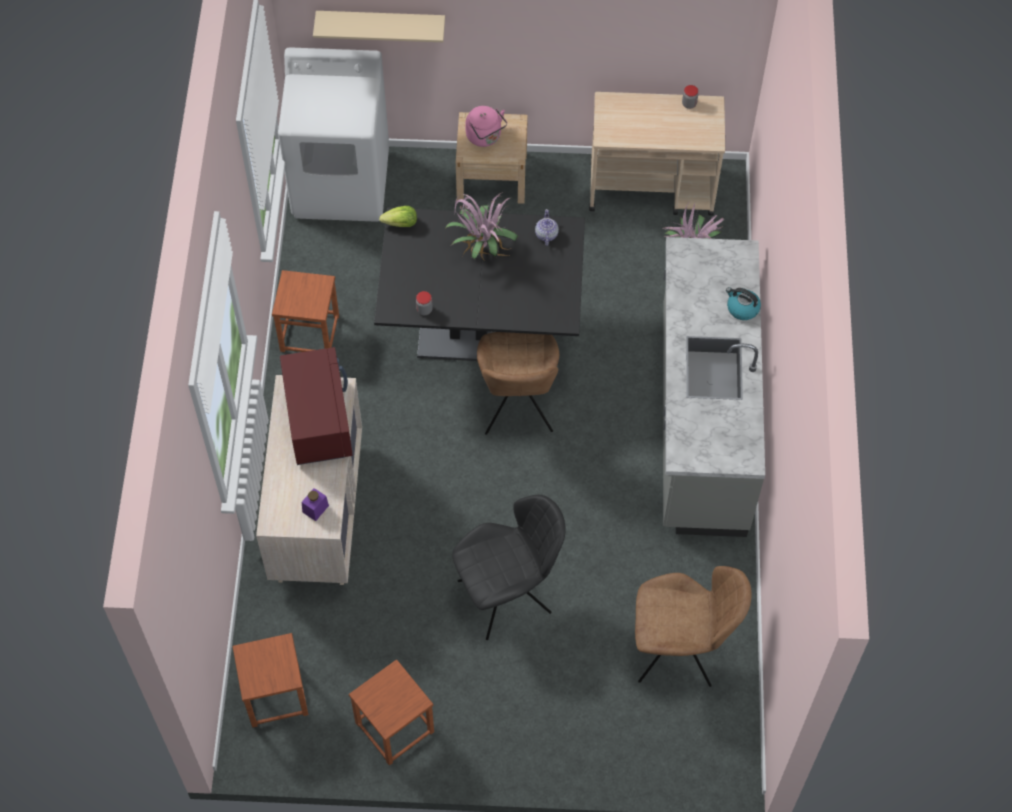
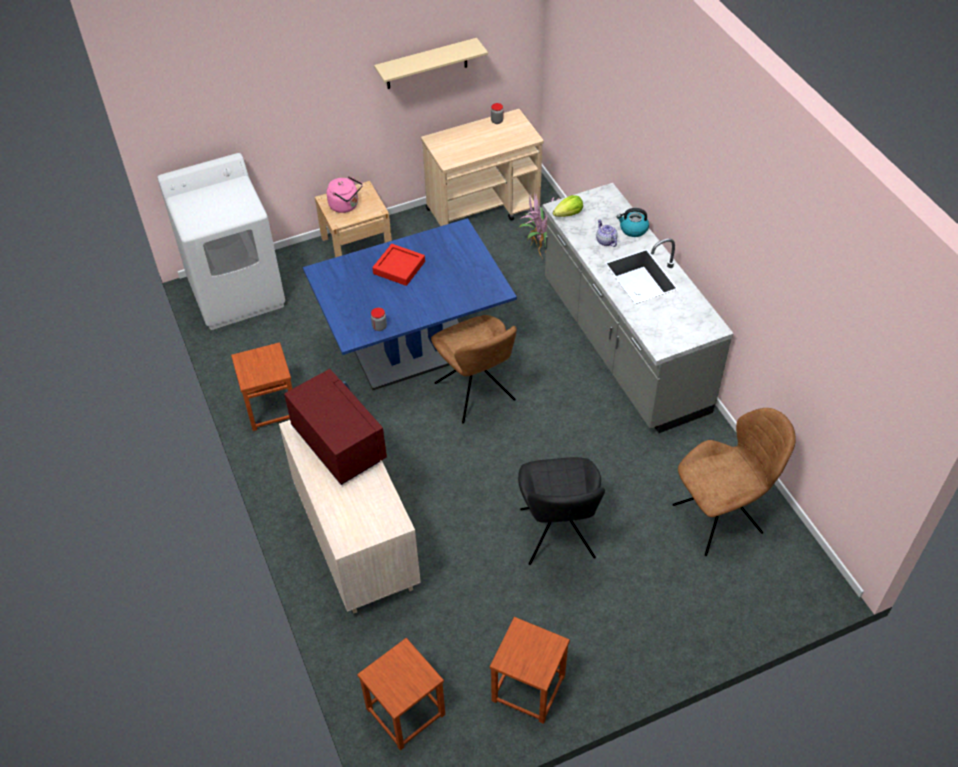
camera: 25 degrees left, 10 degrees down
(315, 509) = (378, 514): purple jar -> none
(381, 25) = (235, 126): beige shelf -> beige shelf (426, 64)
(401, 224) = (321, 274): lettuce -> lettuce (568, 214)
(481, 249) = (399, 268): potted plant -> red tray
(482, 332) = (414, 352): black dining table -> blue dining table
(508, 595) = (557, 536): black chair -> black chair turned 135 degrees clockwise
(546, 234) = (445, 239): teapot -> teapot (605, 241)

